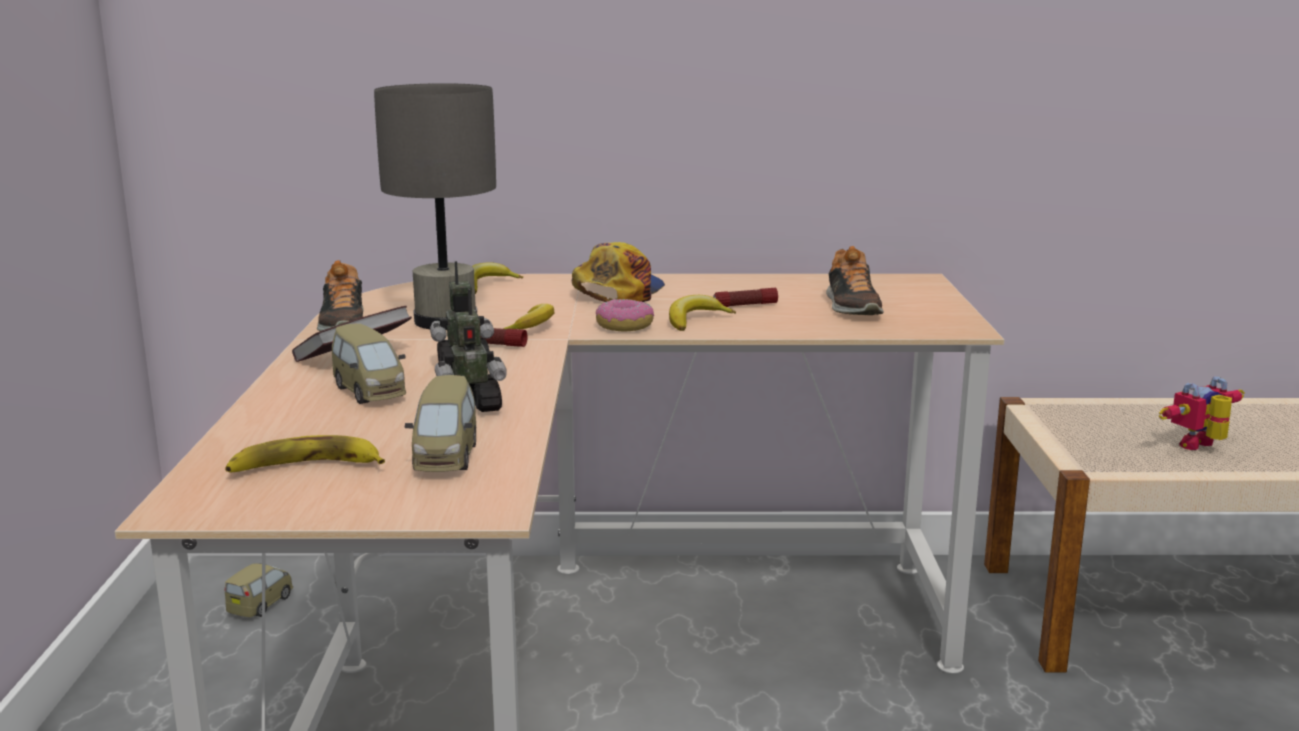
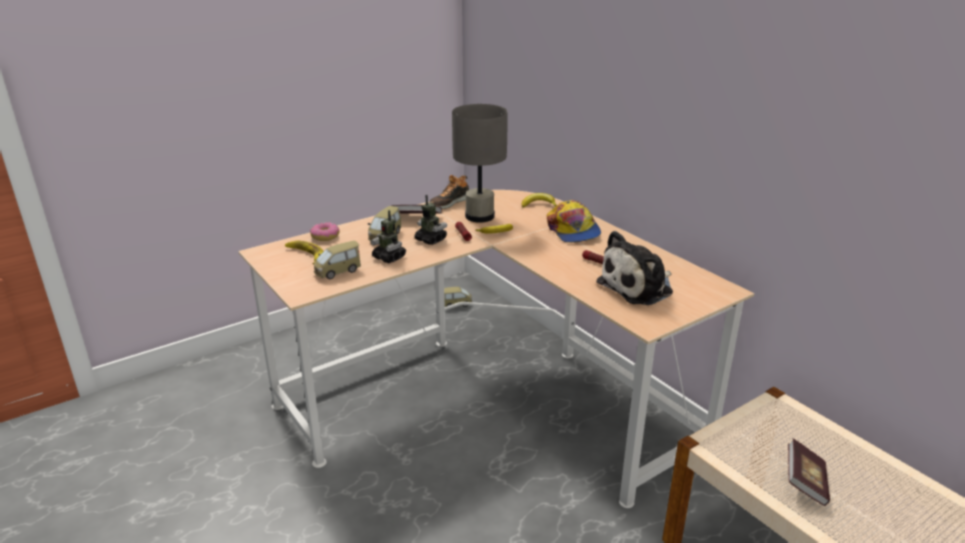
camera: 55 degrees right, 10 degrees up
(618, 292) = (573, 231): cap -> cap turned 90 degrees clockwise
(625, 326) = (525, 249): donut -> donut (325, 236)
(695, 320) = (556, 260): banana -> none
(851, 307) = (638, 287): shoe -> plush toy
(1202, 447) = (805, 482): toy robot -> book

